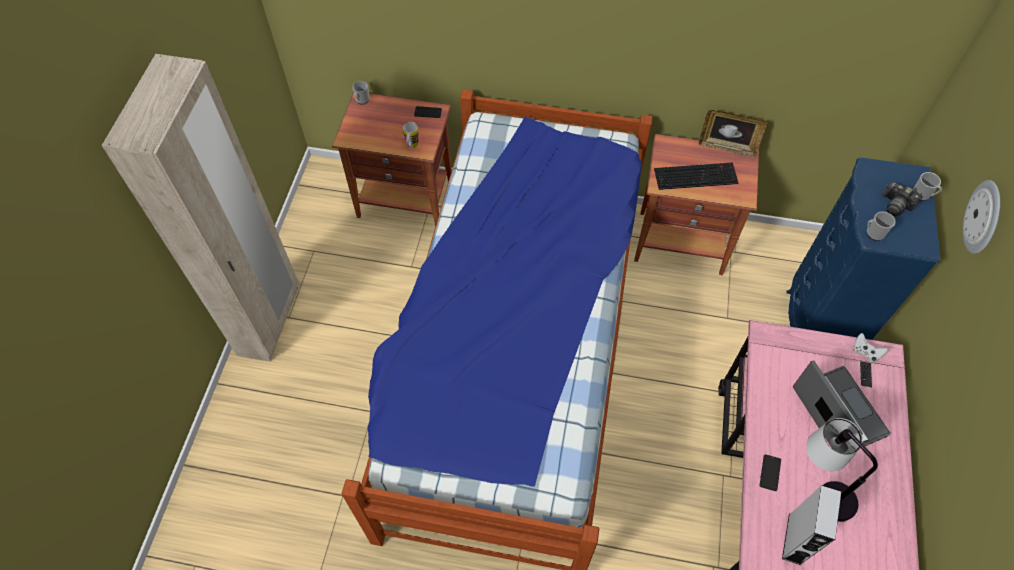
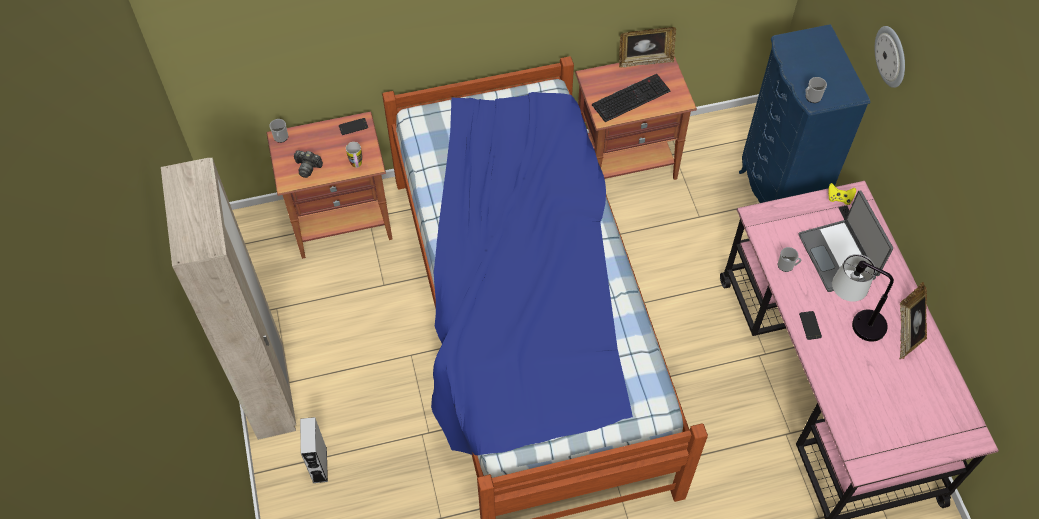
camera: 25 degrees left, 0 degrees up
(795, 539) = (851, 368): grey speaker -> grey speaker (319, 465)
(836, 412) = (839, 256): laptop -> laptop turned 150 degrees counterclockwise
(865, 352) = (839, 198): white game controller -> yellow game controller
(877, 527) = (906, 332): none -> picture frame
(895, 205) = (818, 67): camera -> camera (308, 167)
(922, 195) = (834, 51): mug -> mug (787, 266)

